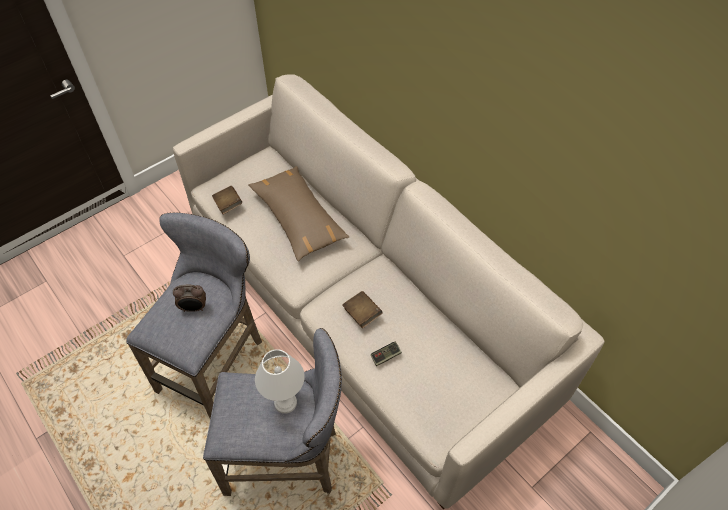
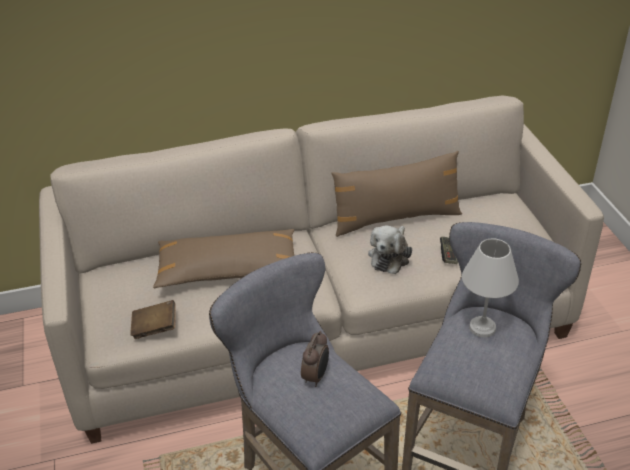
camera: 65 degrees left, 15 degrees down
(362, 314) = (390, 256): brown book -> plush toy
(417, 303) = (396, 218): none -> brown pillow

